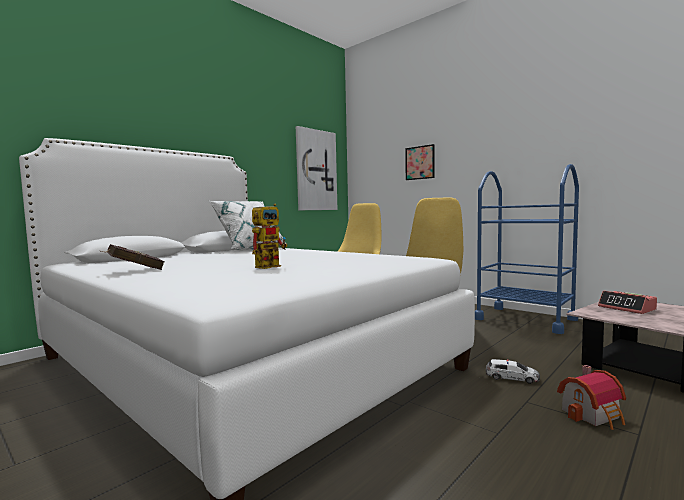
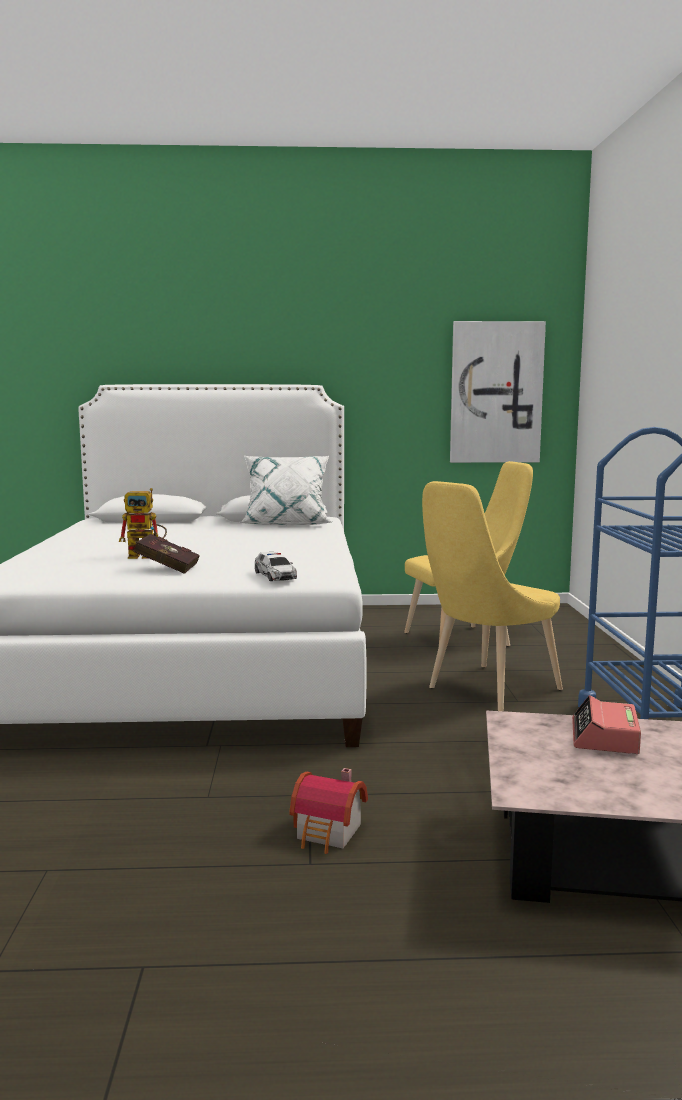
camera: 45 degrees right, 5 degrees up
(133, 270) = (78, 539): red book -> red book (165, 569)
(420, 162) = (641, 386): picture -> none
(512, 377) = (373, 774): toy car -> toy car (275, 576)

